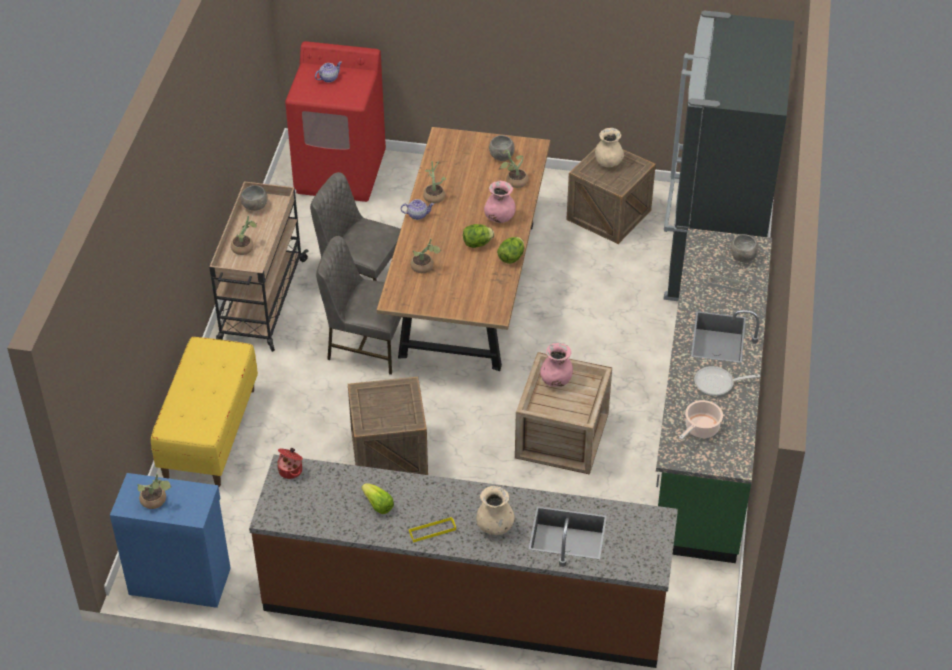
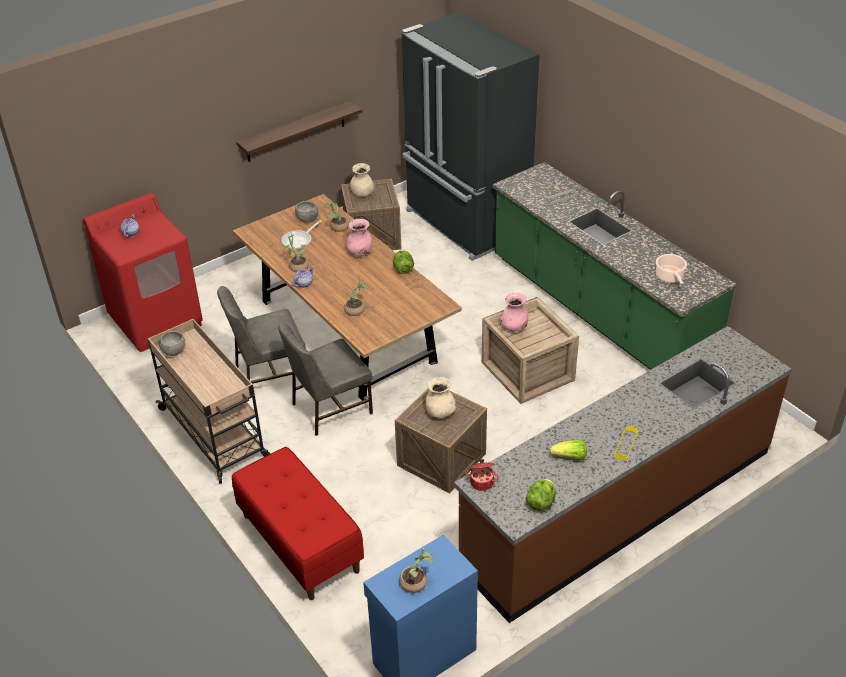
camera: 45 degrees left, 5 degrees down
(209, 433) = (299, 543): yellow bench -> red bench
(245, 248) = (207, 381): potted plant -> none
(477, 243) = (369, 275): lettuce -> lettuce (540, 503)
(495, 526) = (655, 412): beige vase -> beige vase (440, 412)
(566, 61) = (295, 132): none -> shelf
(717, 384) = (639, 249): frying pan -> frying pan (299, 240)
(742, 258) = (546, 180): grey bowl -> none

